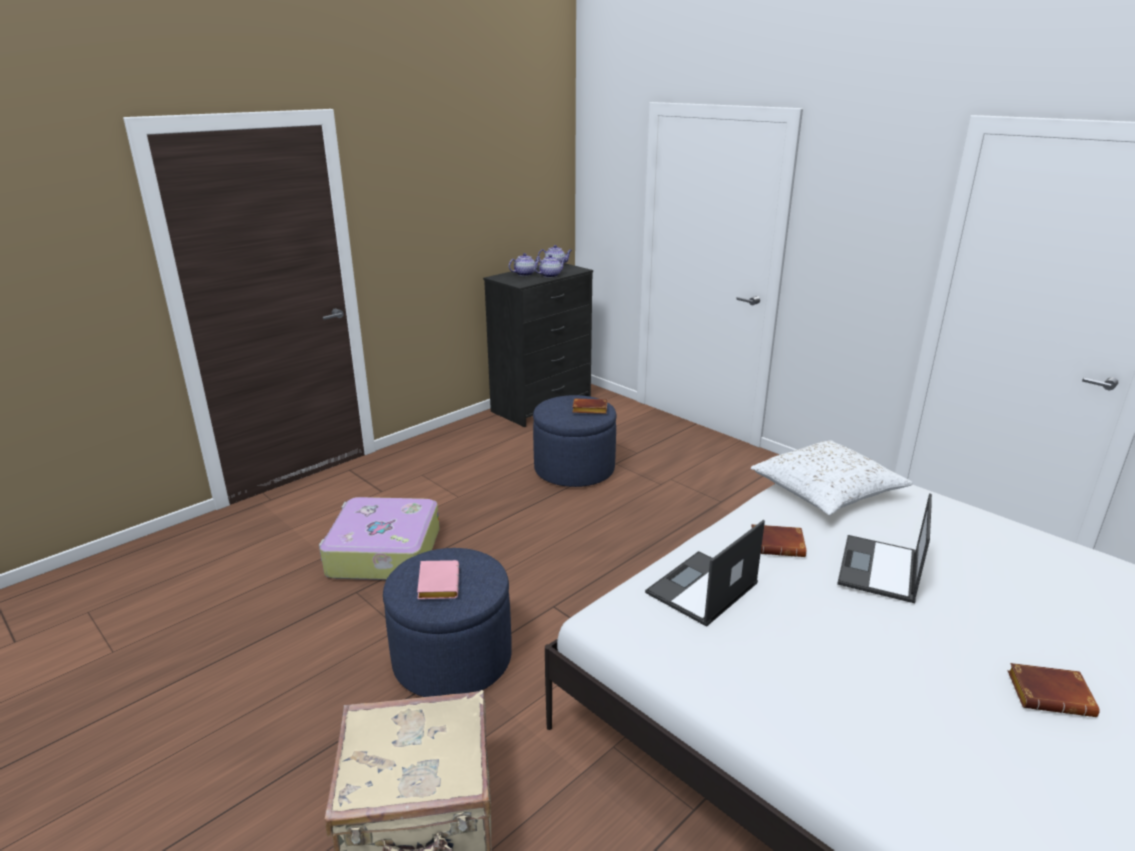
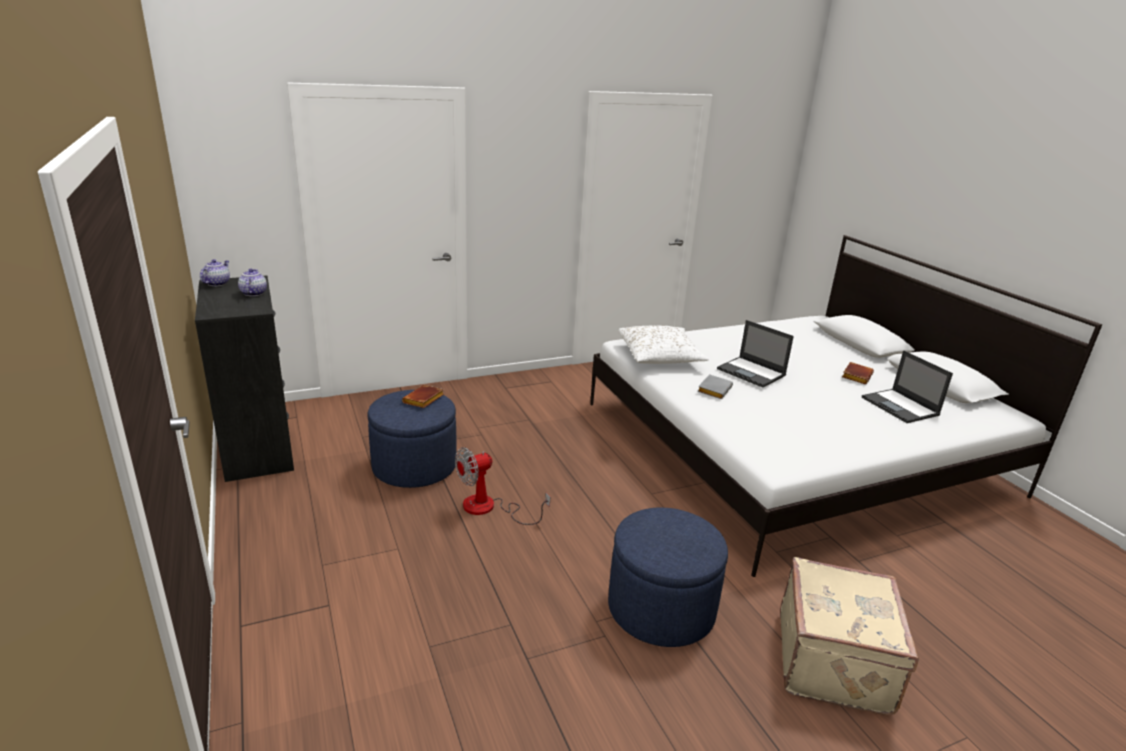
camera: 70 degrees left, 0 degrees up
(383, 553) = (467, 625): suitcase -> none
(437, 583) = (677, 542): pink book -> none
(525, 274) = (224, 301): teapot -> none
(542, 521) = (489, 508): none -> fan
(701, 589) = (754, 426): laptop -> laptop (900, 406)
(778, 545) = (713, 389): brown book -> grey book

